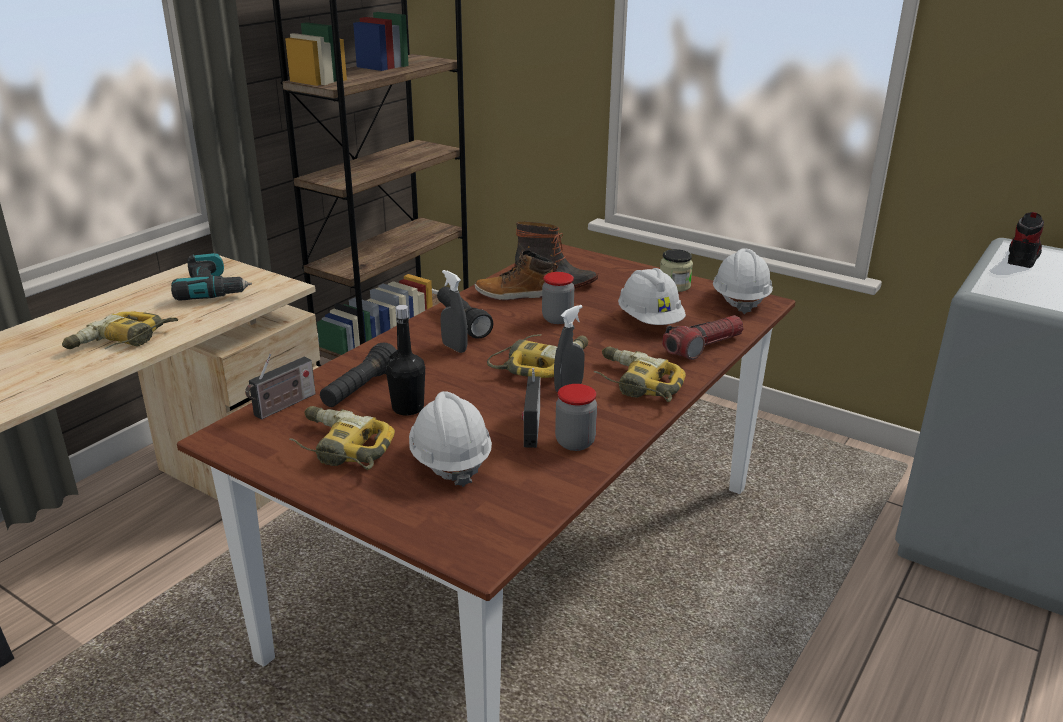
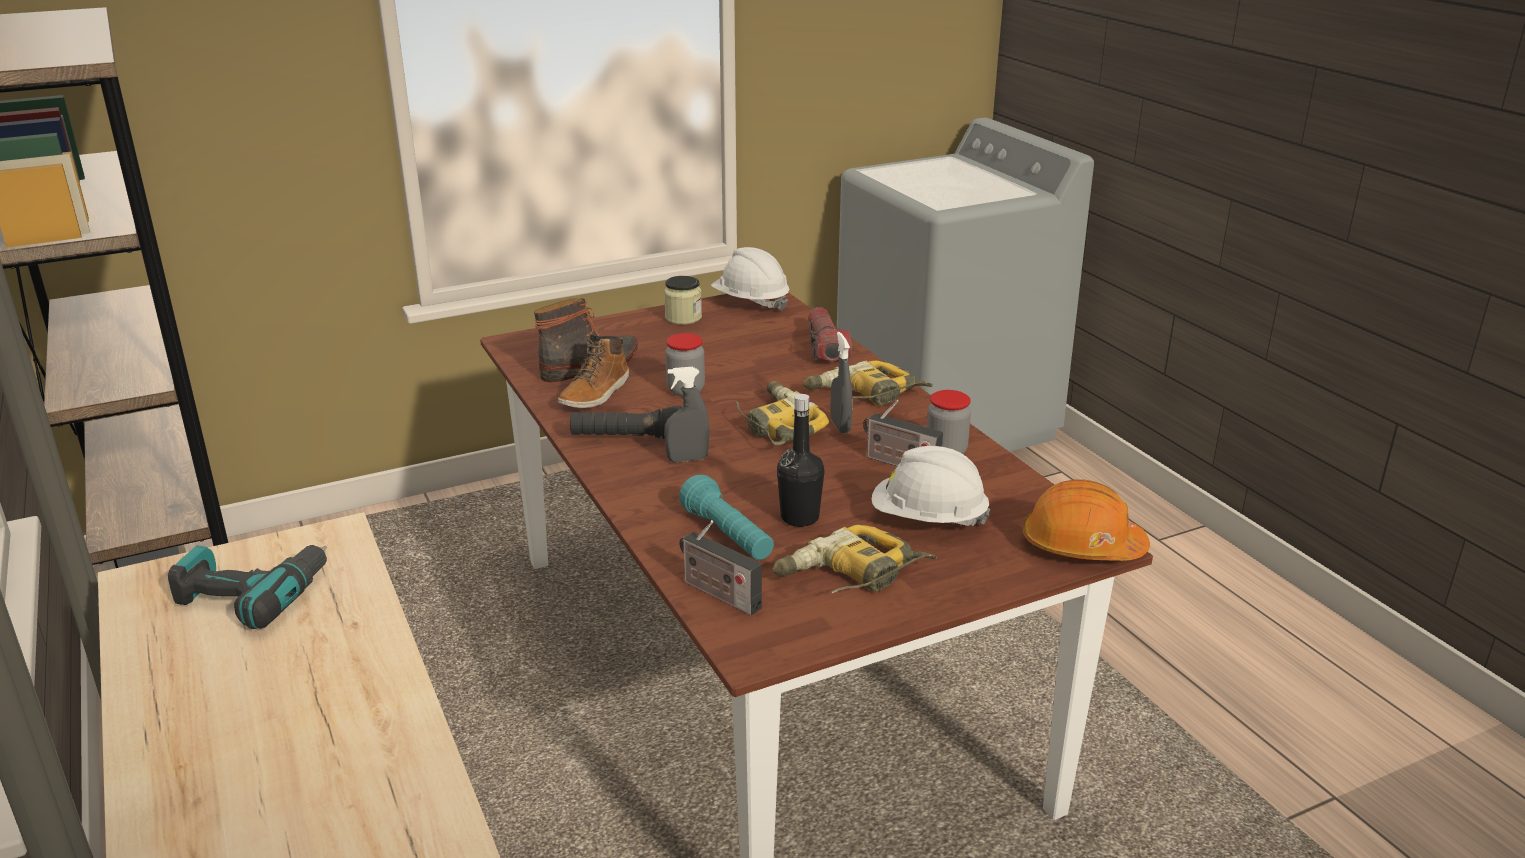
camera: 60 degrees left, 0 degrees up
(122, 342) = (341, 705): power drill -> none
(283, 406) = (718, 594): radio -> radio turned 150 degrees clockwise
(360, 390) = (728, 536): black flashlight -> turquoise flashlight
(468, 546) = (1081, 546): none -> orange hard hat
(650, 321) = (746, 351): white hard hat -> none
(1022, 256) = (893, 176): shoe -> none

